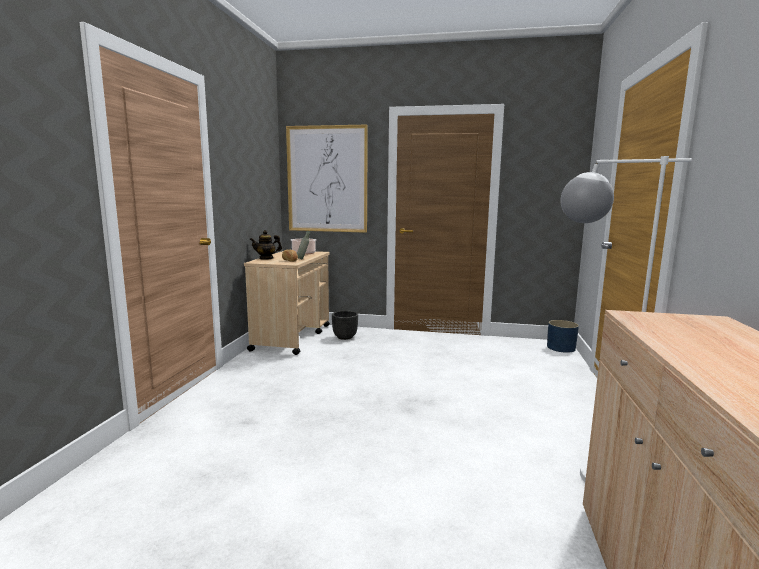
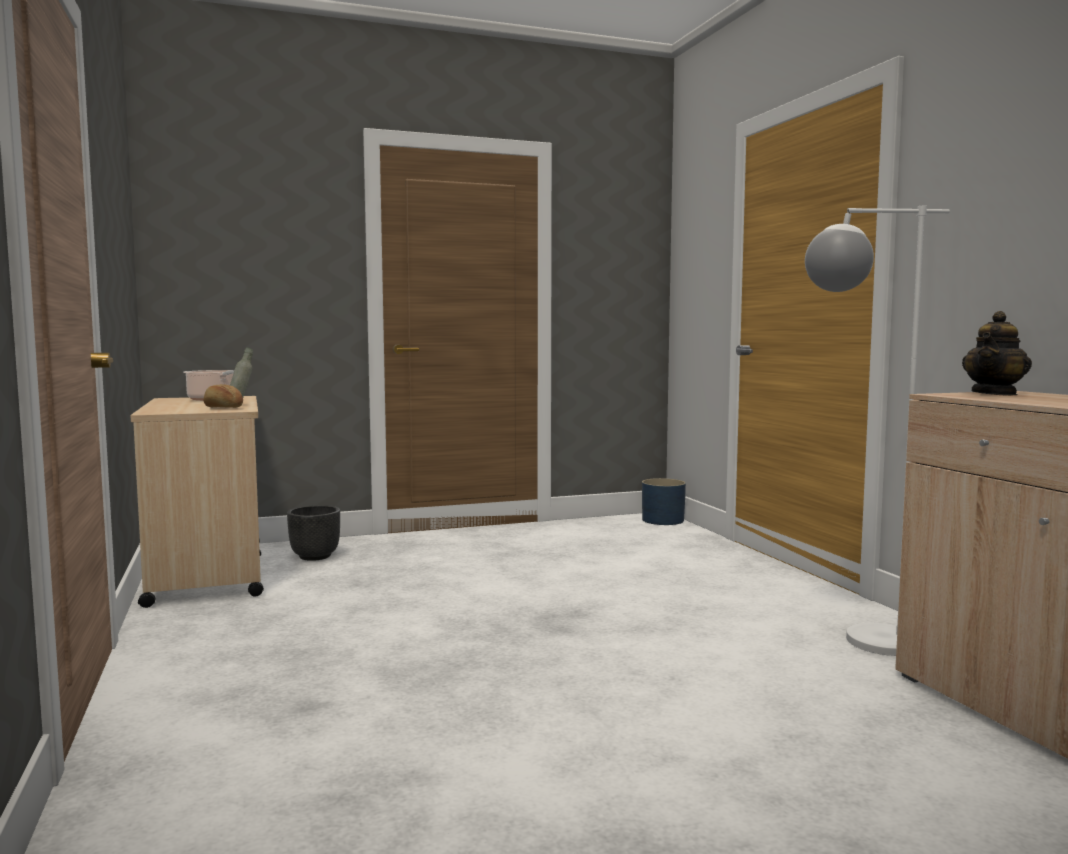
camera: 30 degrees left, 5 degrees down
(266, 258) = (158, 408): teapot -> teapot (995, 394)
(327, 179) = (244, 254): picture -> none

